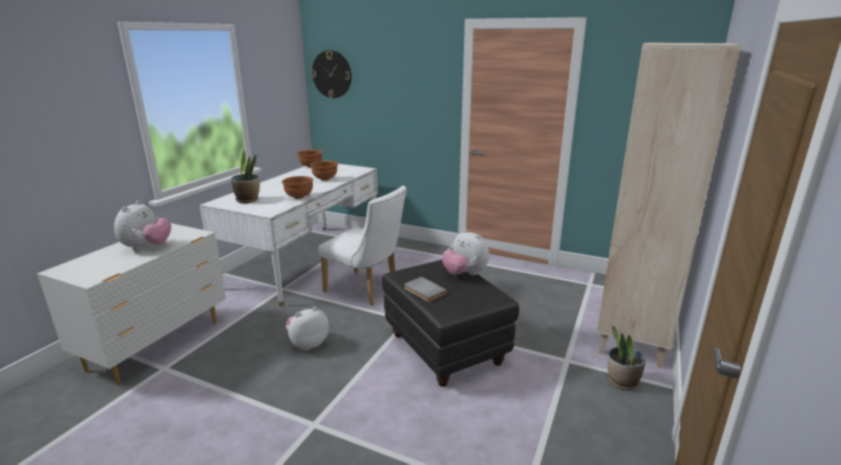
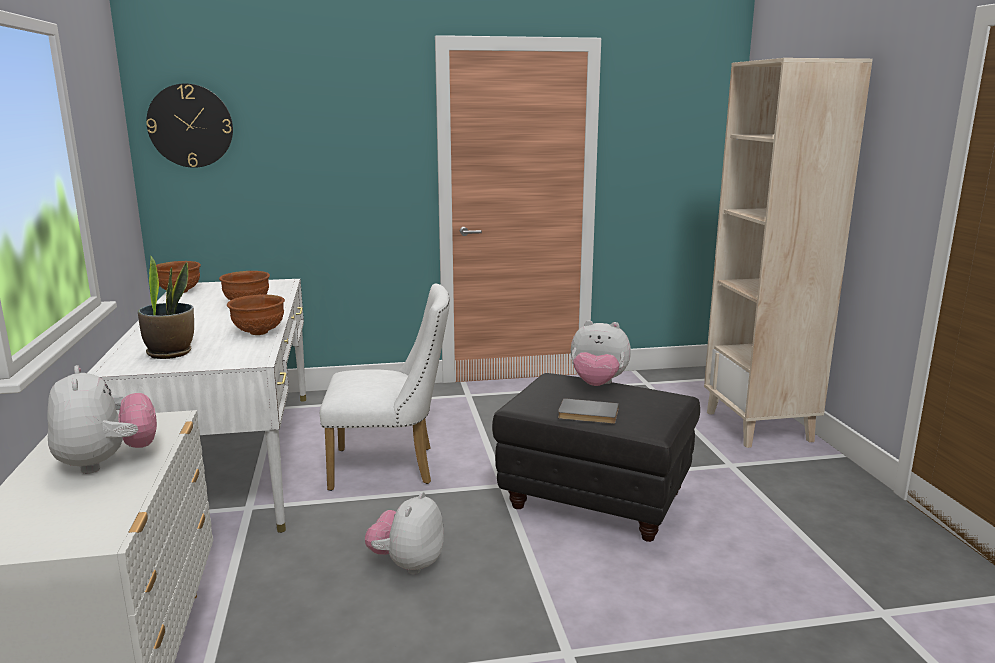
camera: 35 degrees left, 5 degrees down
(622, 381) = (801, 466): potted plant -> none

